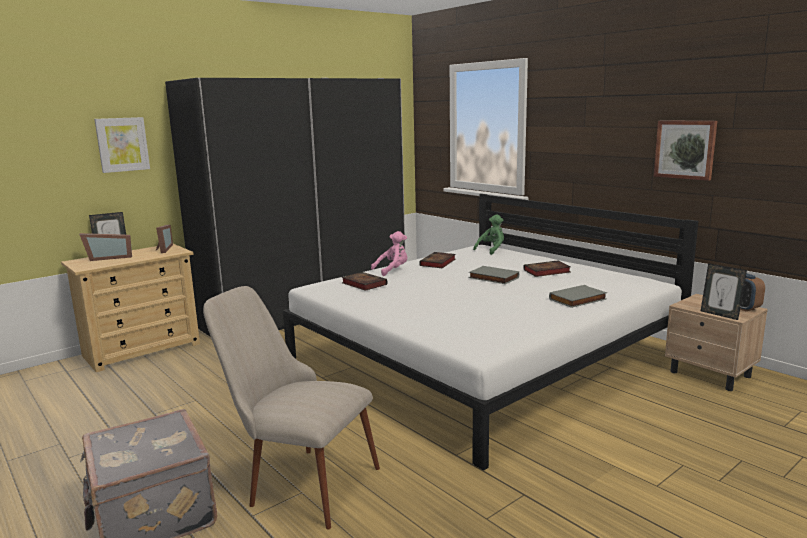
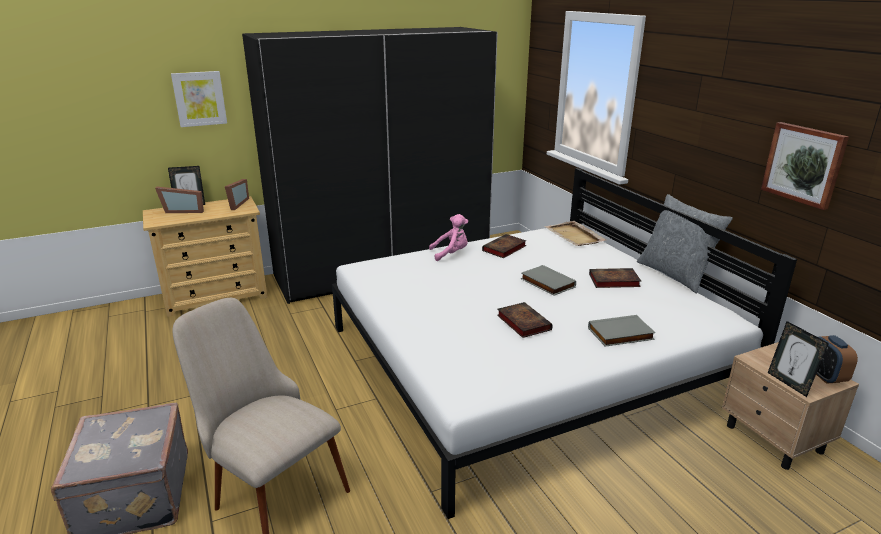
camera: 15 degrees right, 10 degrees up
(363, 284) = (408, 270): book -> book (522, 322)
(491, 250) = (574, 236): green plush toy -> beige tray
(591, 263) = (675, 275): none -> grey pillow

